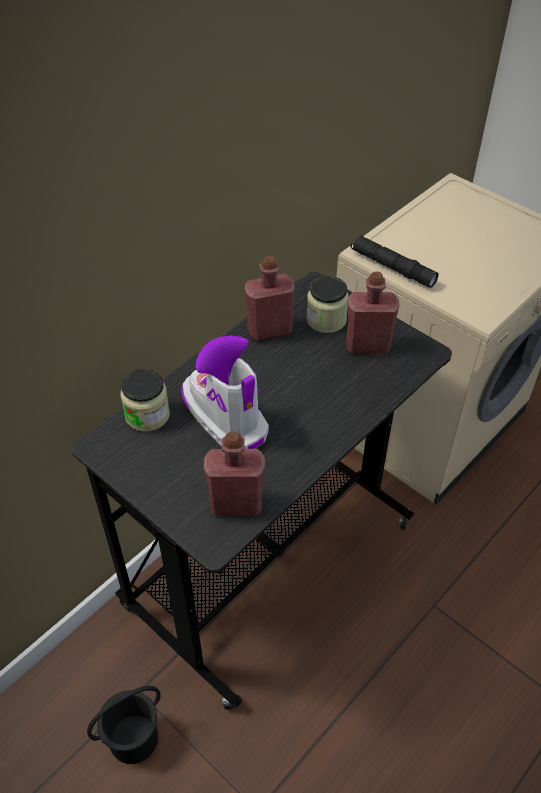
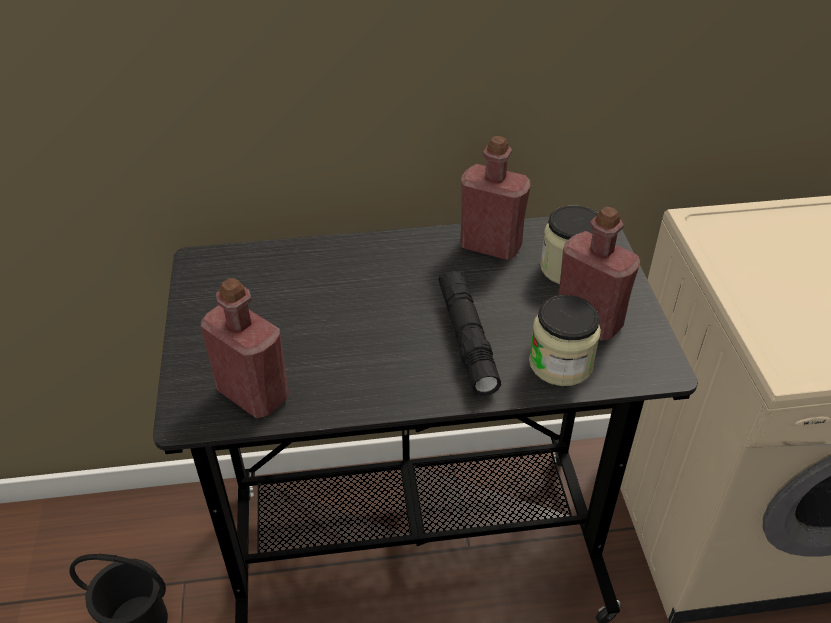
camera: 40 degrees right, 5 degrees down
(147, 415) = (274, 260): jar -> jar (560, 363)
(223, 416) = (343, 303): boot -> none
(392, 267) = (719, 254): black flashlight -> black flashlight (467, 338)

